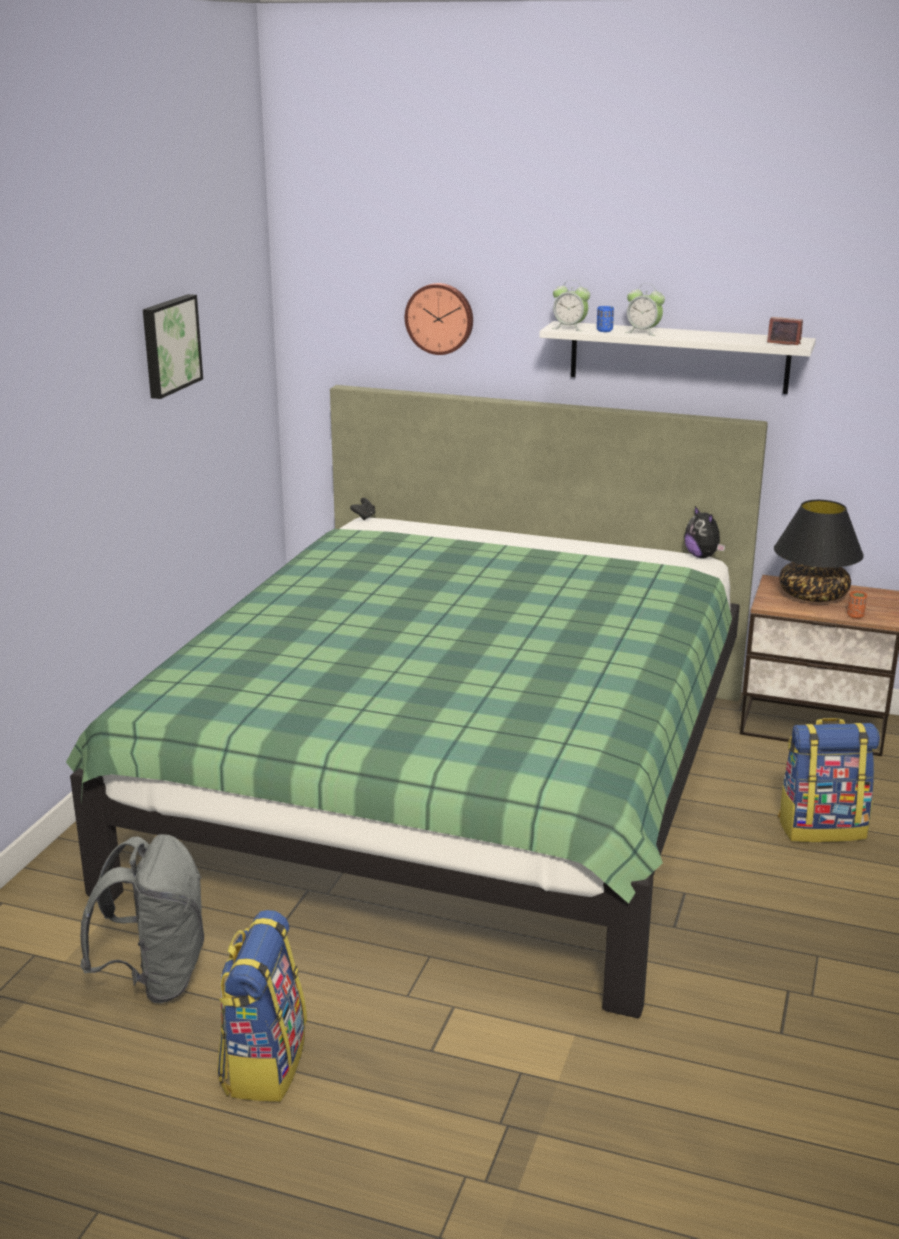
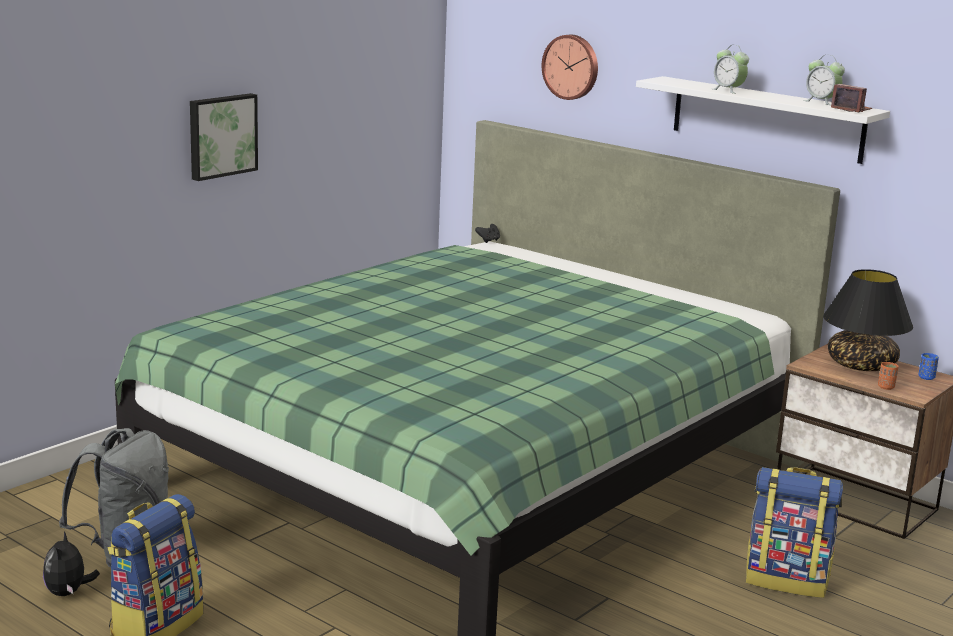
camera: 20 degrees right, 5 degrees down
(169, 345) = (312, 58): picture -> picture (221, 135)
(569, 328) = (666, 81): alarm clock -> alarm clock (821, 102)
(604, 331) = (694, 86): blue cup -> blue cup (926, 377)
(702, 556) = (767, 314): plush toy -> plush toy (68, 593)

